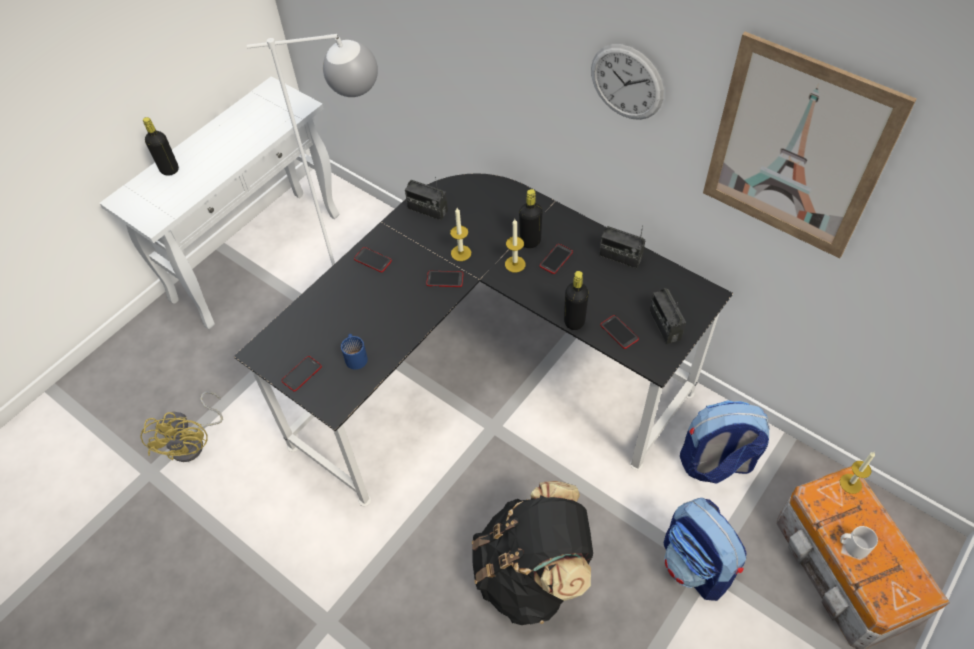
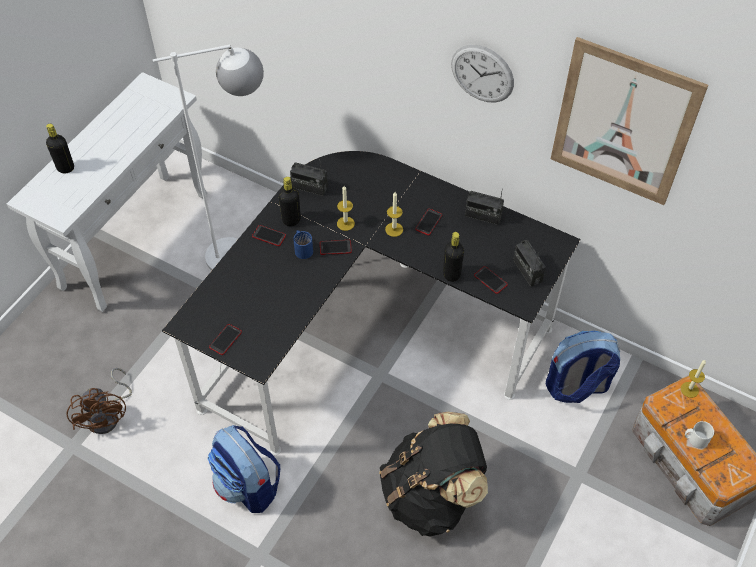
camera: 10 degrees left, 0 degrees up
(194, 442) = (108, 415): yellow fan -> brown fan
(356, 356) = (270, 320): blue mug -> blue mug (303, 248)
(530, 241) = (404, 208): black bottle -> black bottle (291, 220)
(697, 565) = (570, 473): backpack -> backpack (248, 485)

